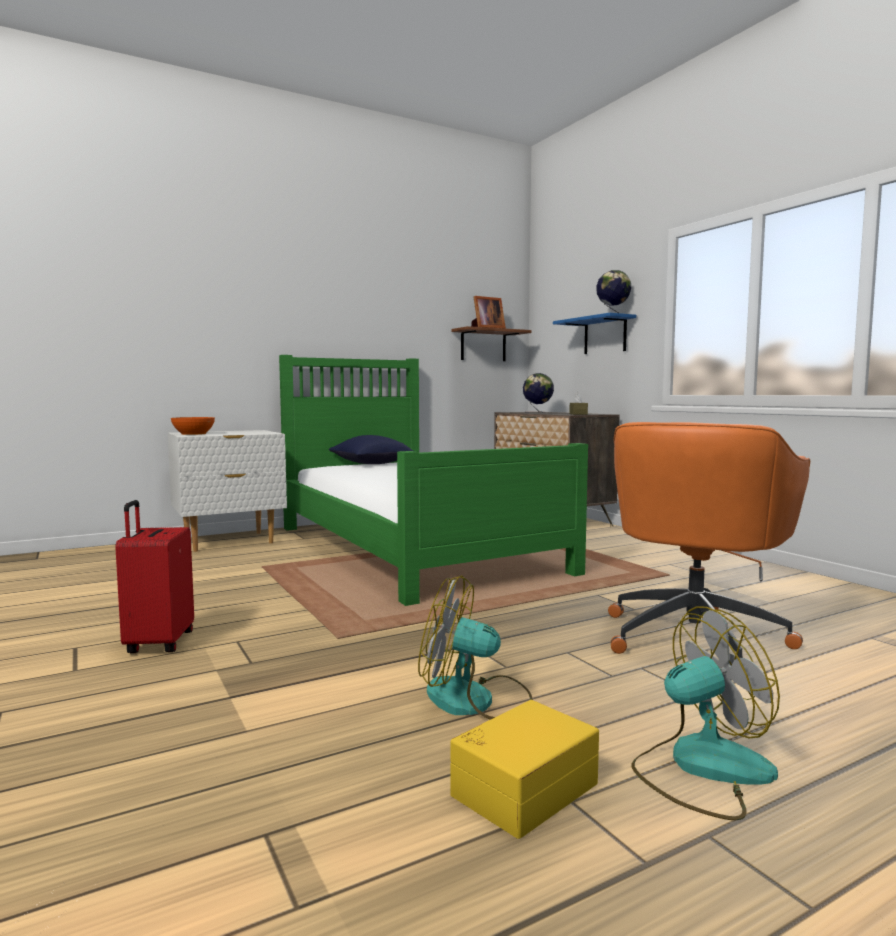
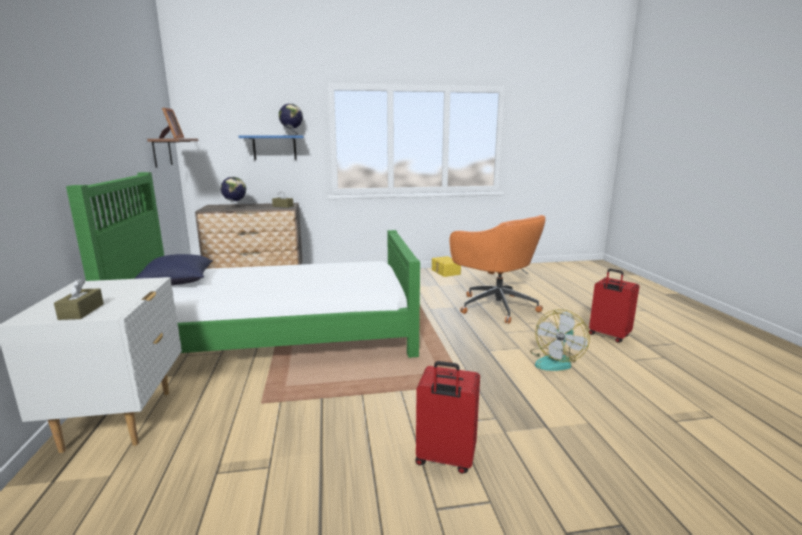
camera: 70 degrees left, 10 degrees up
(194, 434) = (81, 311): orange bowl -> brown tissue box
(522, 787) = (627, 366): yellow storage box -> yellow storage box (445, 272)
(701, 768) = (608, 336): fan -> red suitcase

